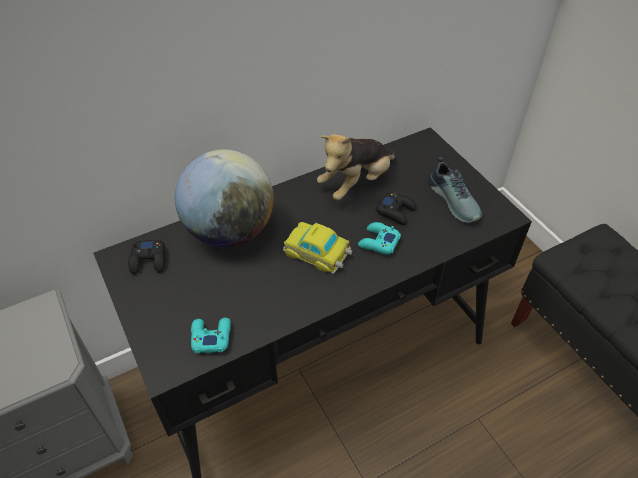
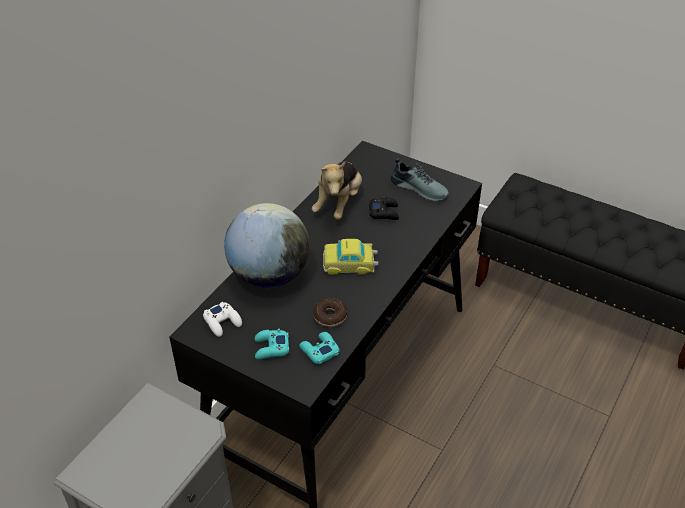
camera: 30 degrees left, 5 degrees down
(149, 260) = (223, 322): black game controller -> white game controller
(252, 303) = (330, 316): none -> donut
(378, 242) = (388, 238): turquoise game controller -> turquoise game controller (271, 348)

